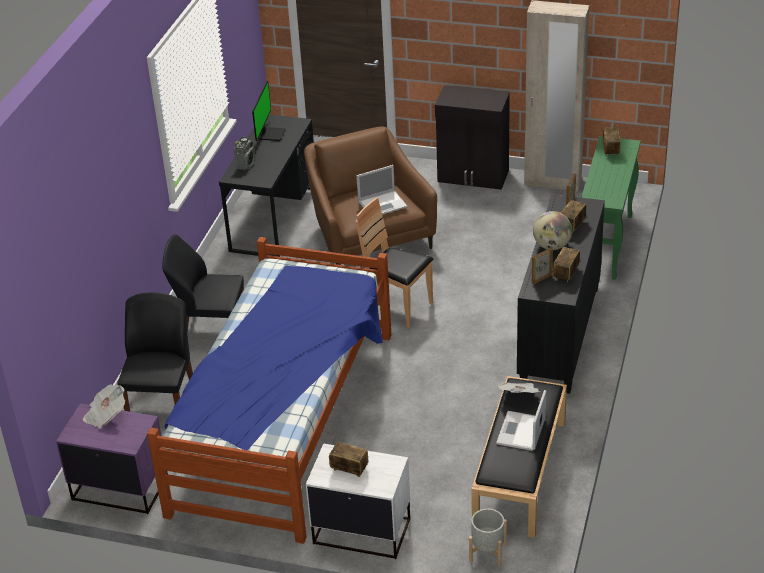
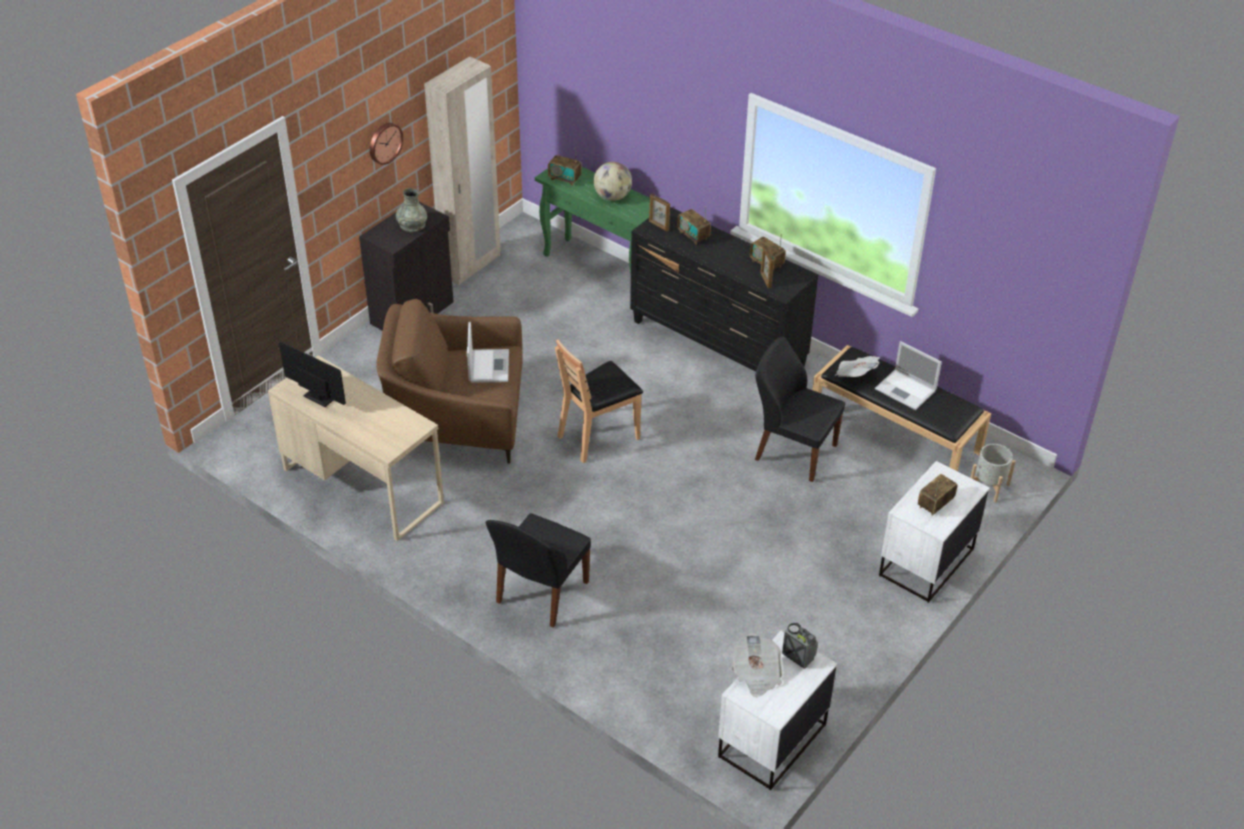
camera: 70 degrees left, 5 degrees up
(120, 488) = (771, 740): purple nightstand -> white nightstand
(162, 402) = (643, 668): black chair -> black chair (793, 451)
(246, 164) = (370, 432): radio -> radio (798, 655)
(274, 219) = (363, 485): black desk -> beige desk
(286, 421) = (734, 573): bed -> none
(476, 101) = (412, 225): none -> grey vase
(486, 27) = (384, 142): none -> wall clock
(551, 246) = (718, 258): globe -> globe (612, 197)

